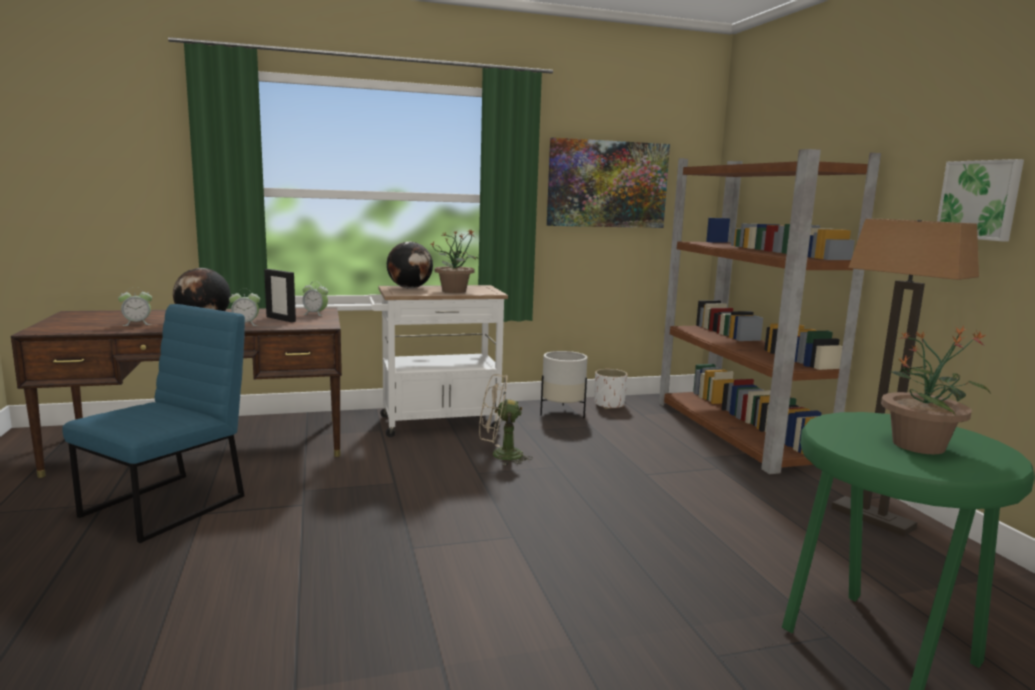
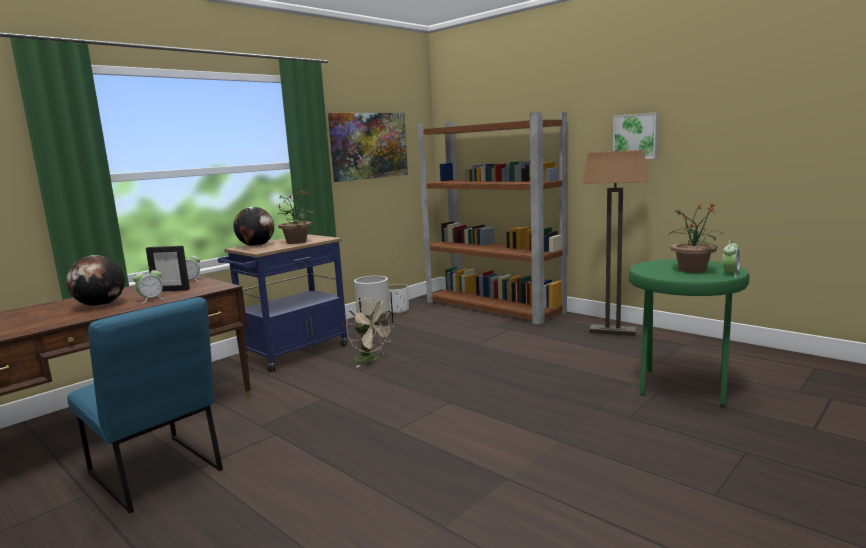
camera: 30 degrees left, 0 degrees up
(137, 324) = (39, 321): alarm clock -> alarm clock (730, 274)
(169, 504) = (156, 473): blue chair -> blue chair turned 135 degrees clockwise
(435, 423) = (292, 354): white cart -> blue cart
(500, 455) = (371, 360): beige fan -> beige fan turned 105 degrees counterclockwise

